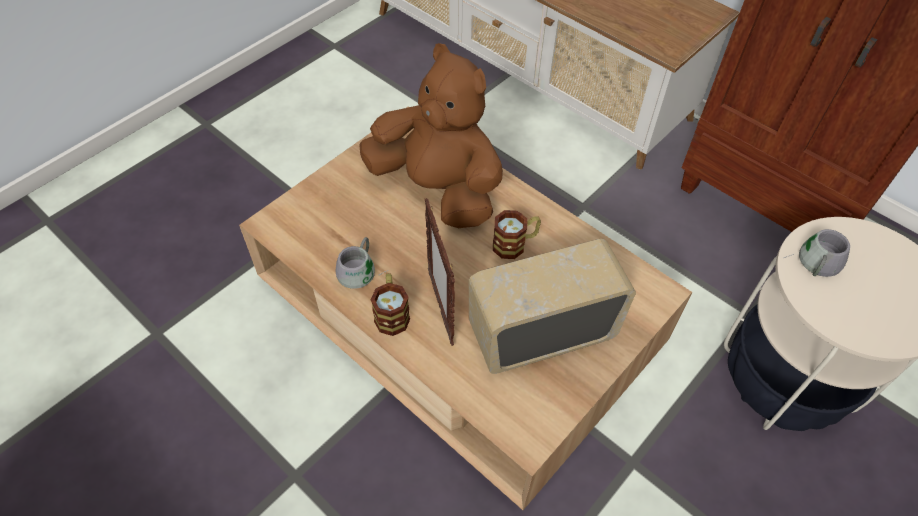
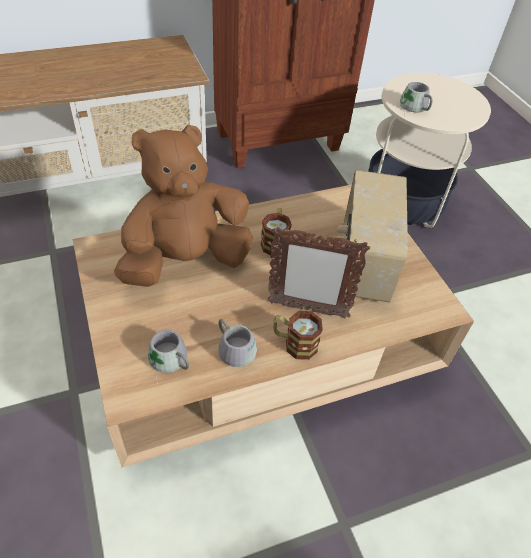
camera: 65 degrees left, 5 degrees down
(316, 232) = (168, 363): none -> grey mug

